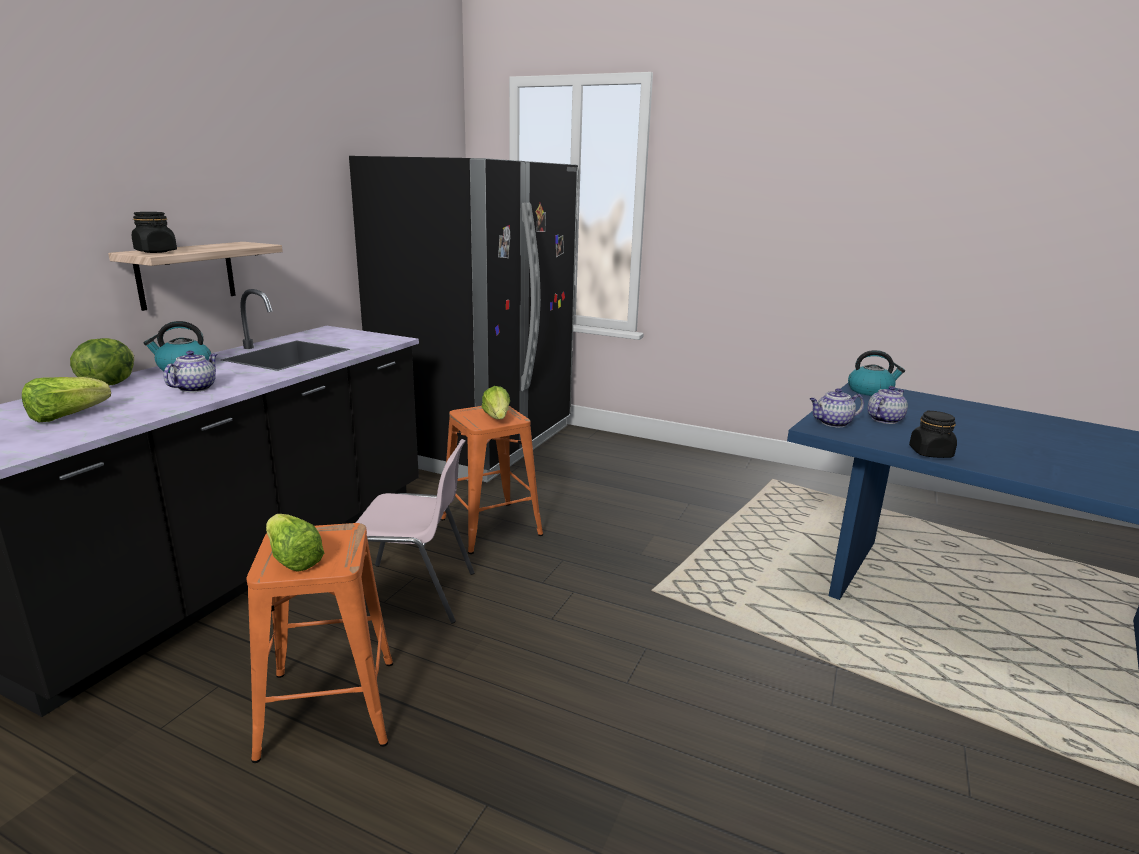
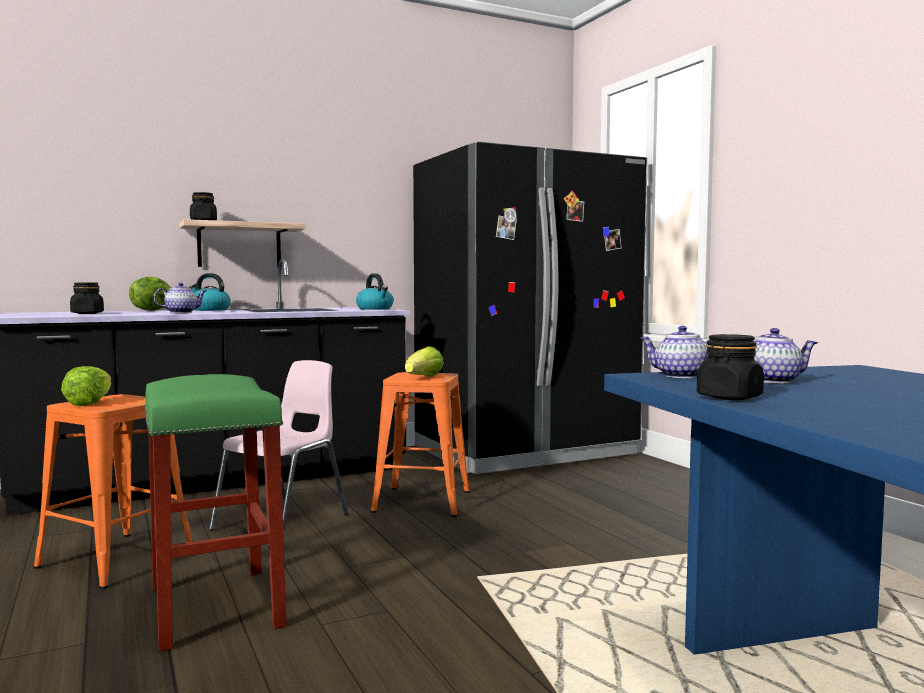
camera: 40 degrees right, 15 degrees down
(67, 416) = (87, 313): lettuce -> black jar
(414, 594) = (284, 522): pink chair -> pink chair turned 105 degrees counterclockwise
(521, 709) = (214, 606): none -> green stool
(870, 391) = (851, 370): kettle -> kettle (375, 309)

